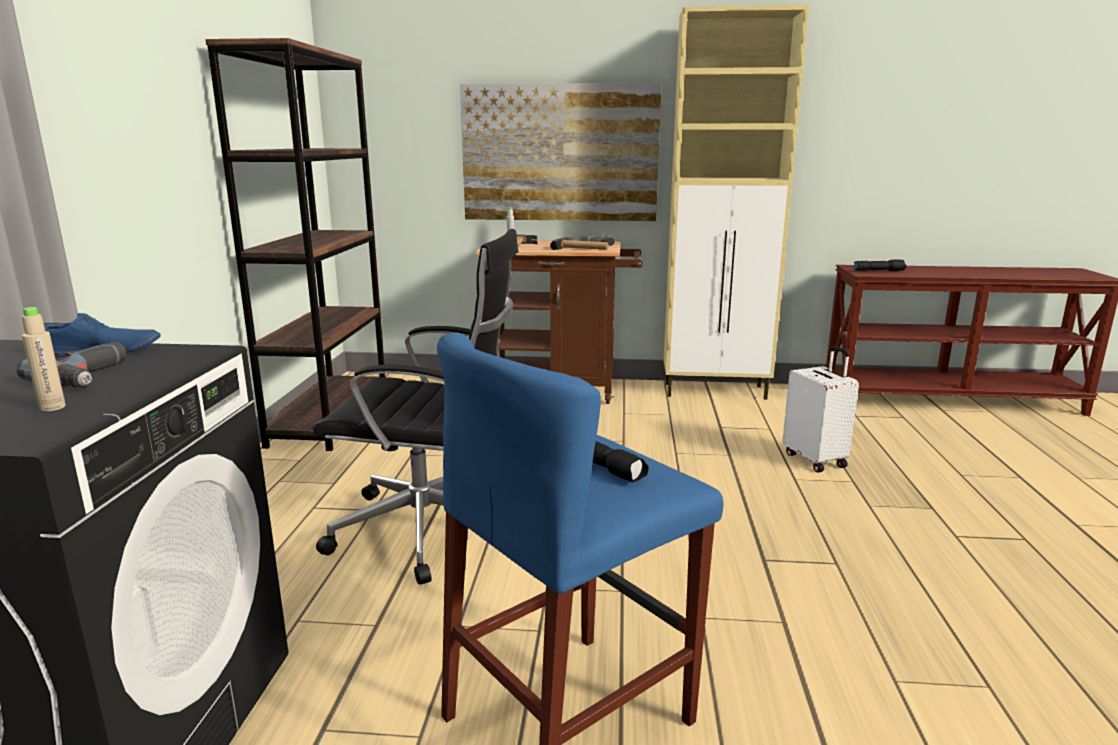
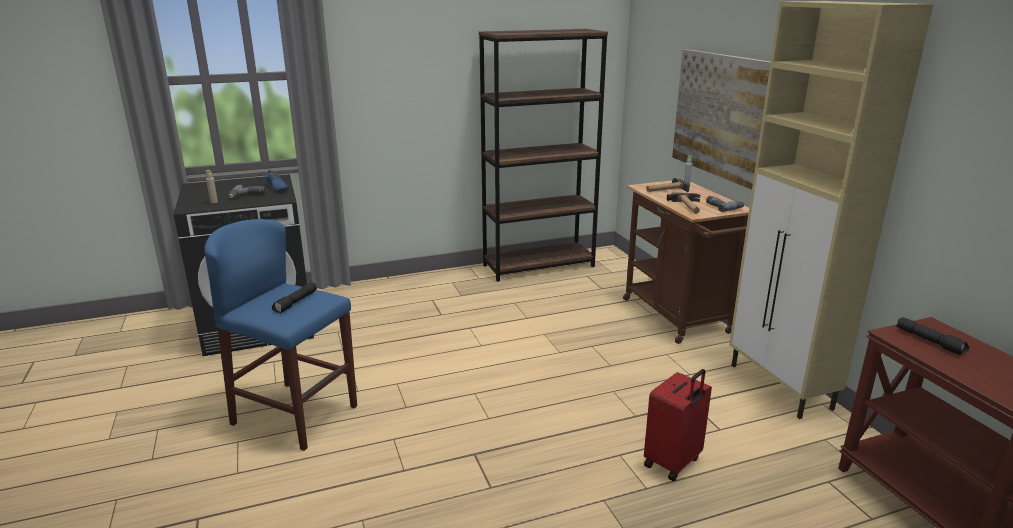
camera: 65 degrees right, 5 degrees up
(430, 529) = (432, 335): black office chair -> none
(815, 460) = (673, 463): white suitcase -> red suitcase

